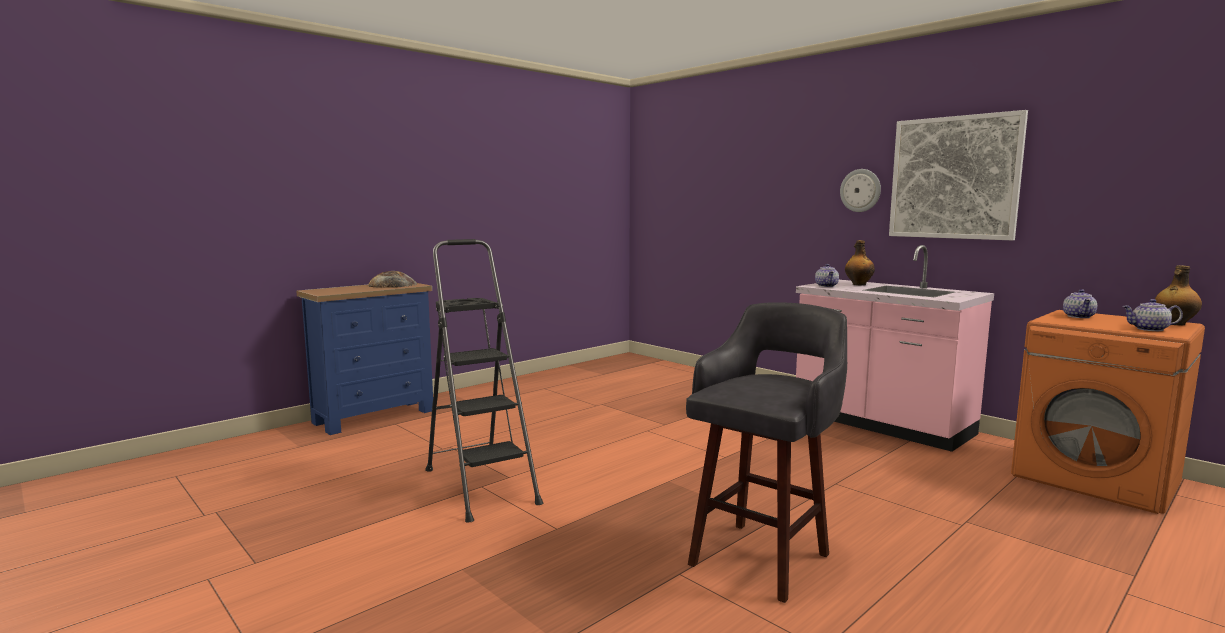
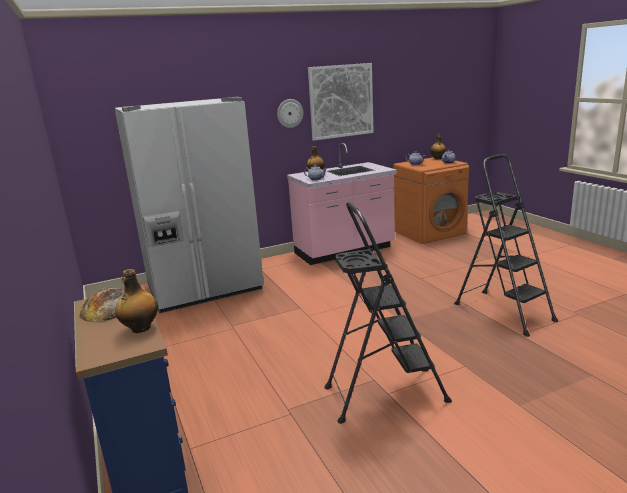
camera: 70 degrees left, 10 degrees up
(351, 291) = (140, 329): none -> bottle
(681, 381) = (204, 288): none -> white fridge
(763, 557) = (502, 311): grey stool -> step ladder

